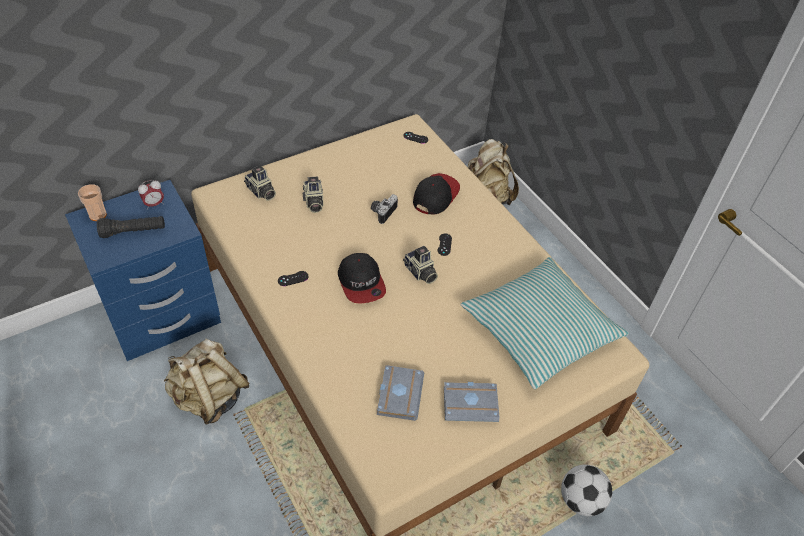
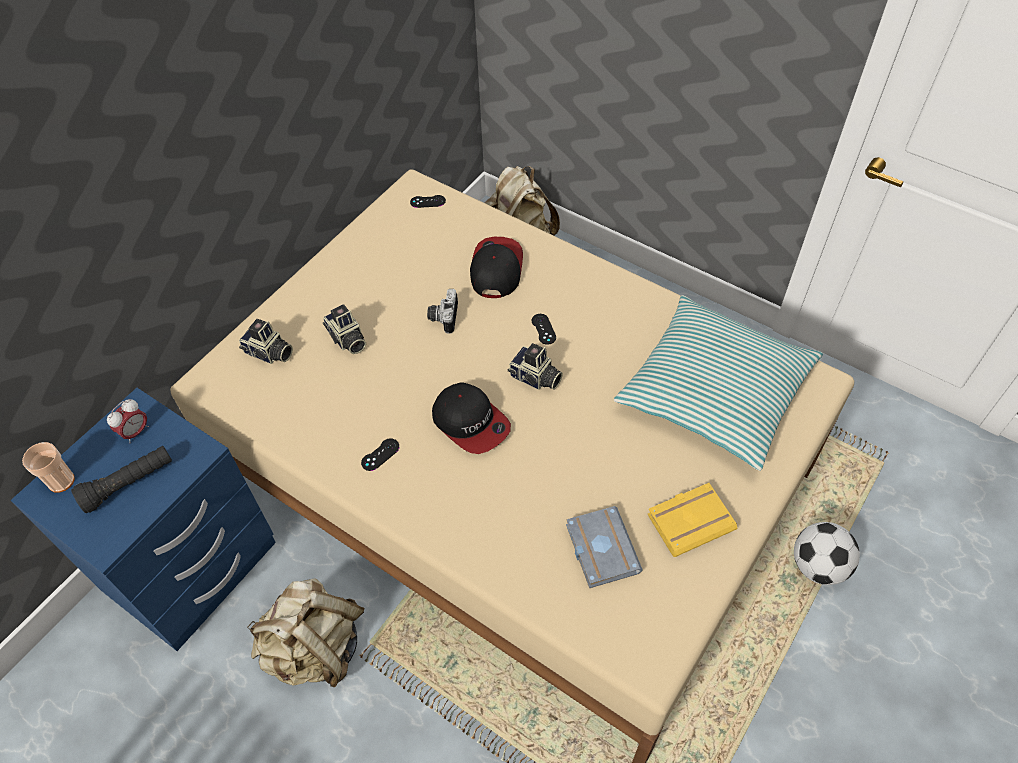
camera: 20 degrees left, 5 degrees up
(471, 403) = (690, 520): grey book -> yellow book

